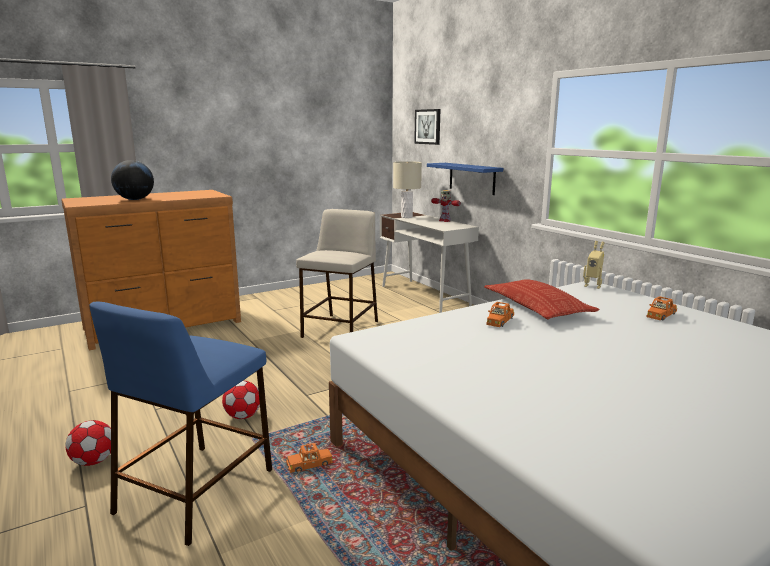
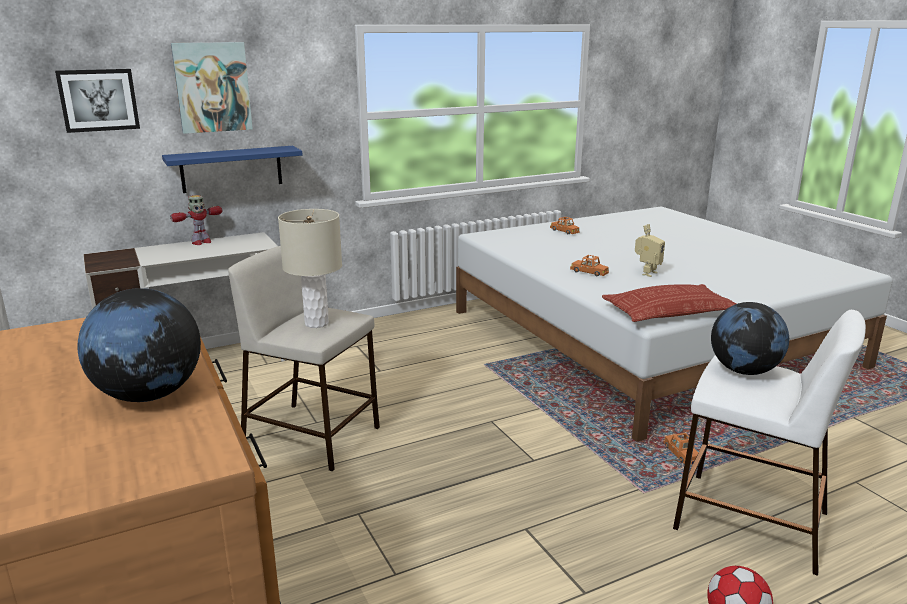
camera: 85 degrees left, 5 degrees up
(197, 489) = (748, 520): blue stool -> white stool
(211, 349) = (744, 371): none -> globe
(243, 416) = (593, 504): football -> none
(407, 217) = (139, 258): beige table lamp -> beige table lamp (316, 323)
(470, 121) = (212, 87): none -> picture
(537, 306) = (546, 257): pillow -> pillow (670, 312)
(593, 286) = (482, 235): toy robot -> toy robot (646, 273)

